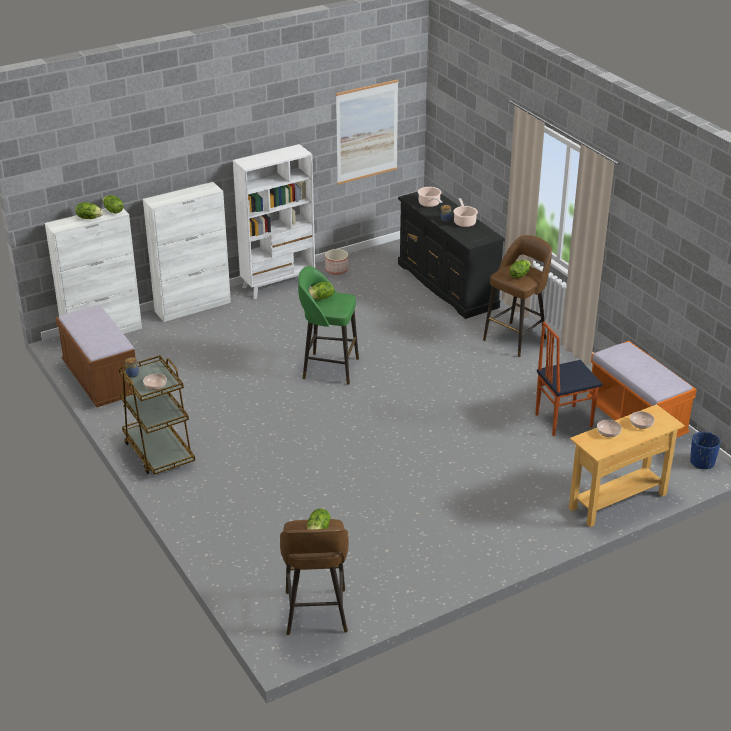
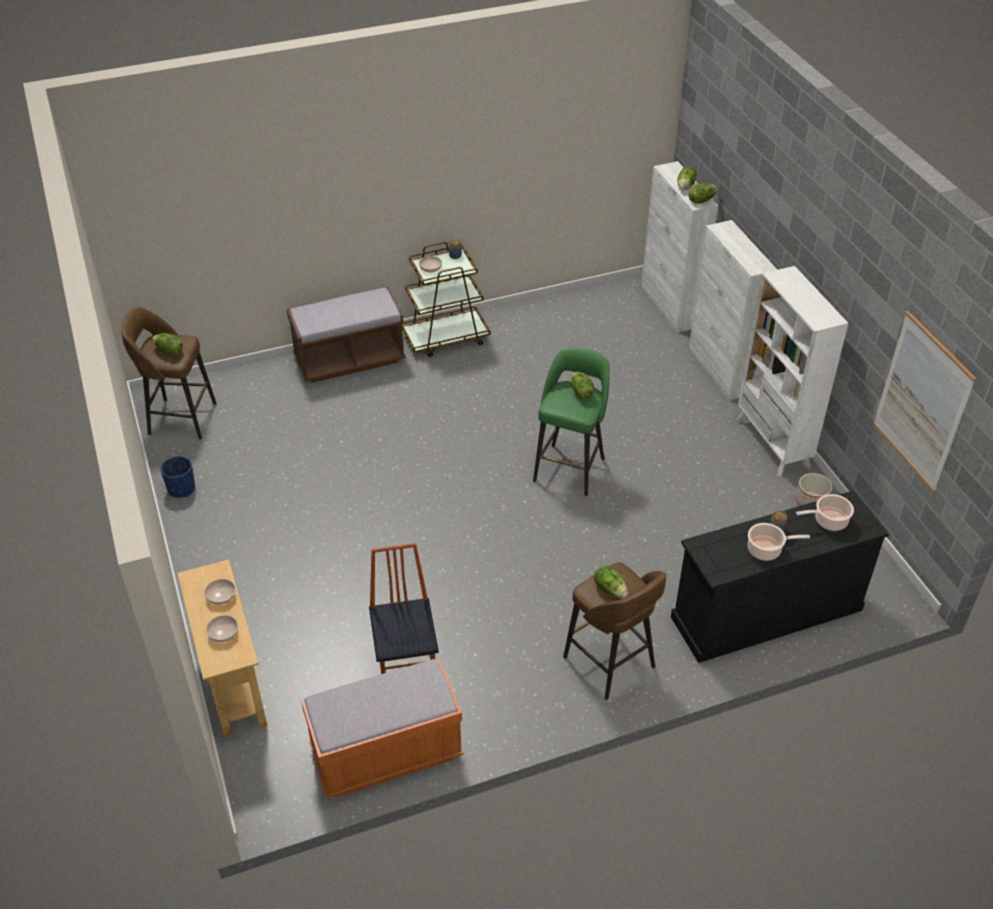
camera: 100 degrees right, 10 degrees up
(100, 380) = (579, 304): brown bench -> brown bench (349, 360)
(702, 462) = (270, 802): blue planter -> blue planter (181, 489)

